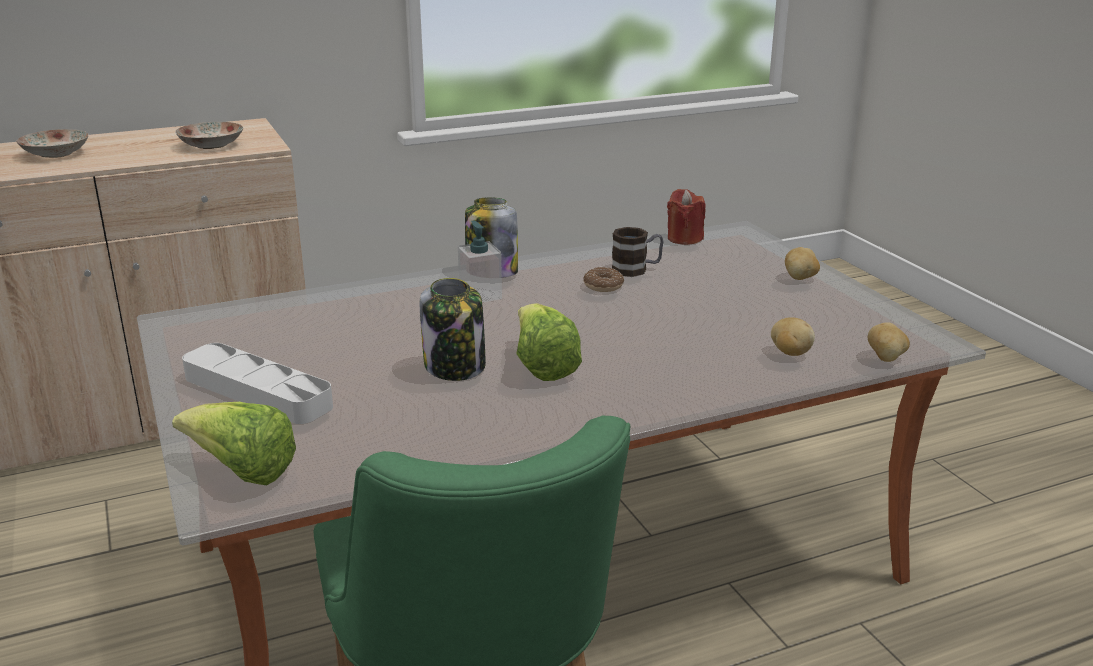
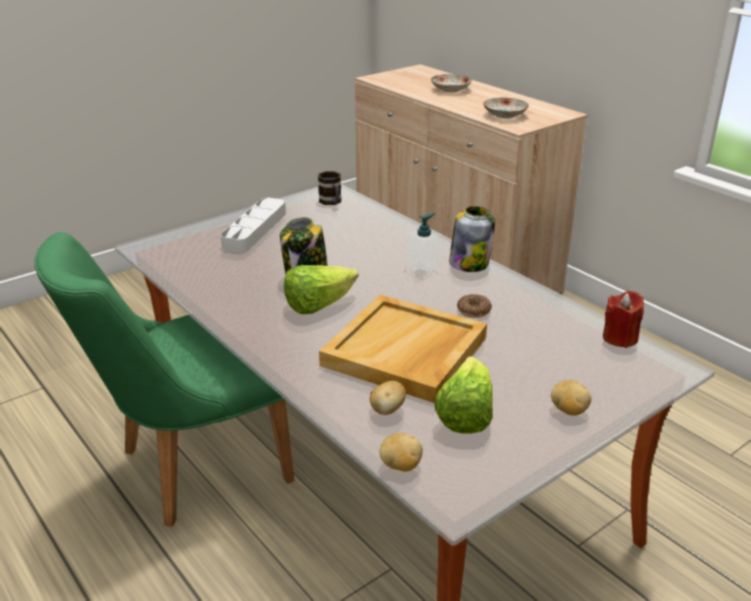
camera: 75 degrees right, 5 degrees up
(242, 471) = (170, 245): lettuce -> lettuce (465, 415)
(636, 269) = (521, 321): mug -> mug (332, 202)
(678, 330) = (405, 352): none -> beige tray

